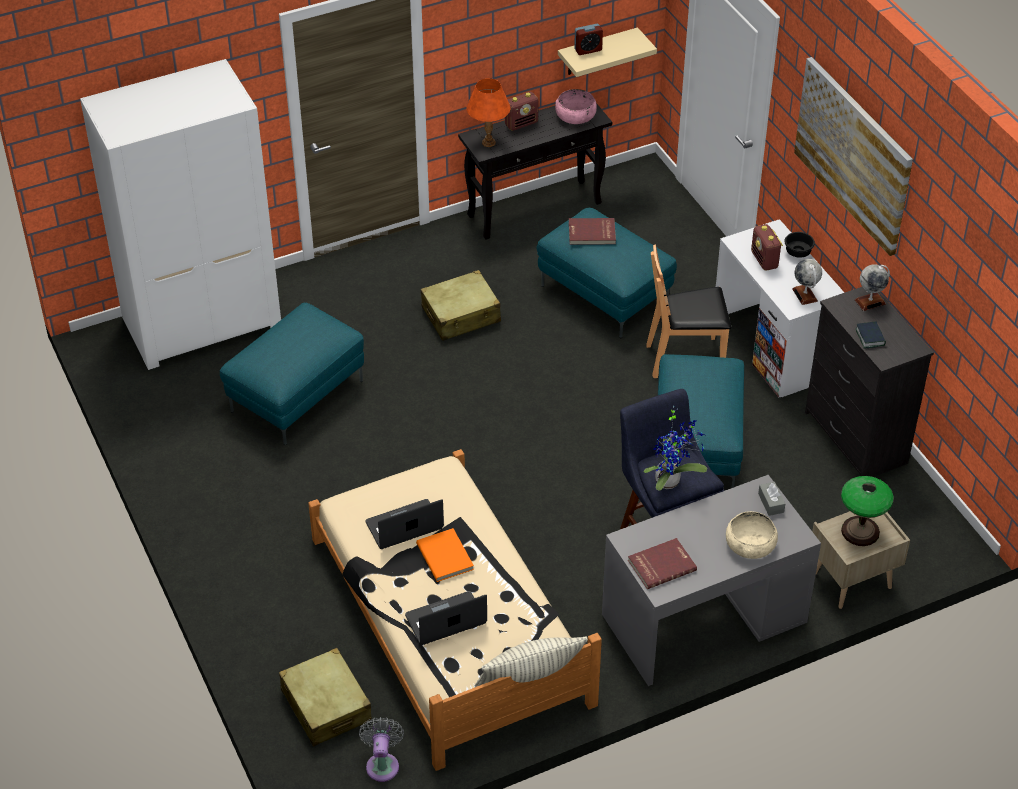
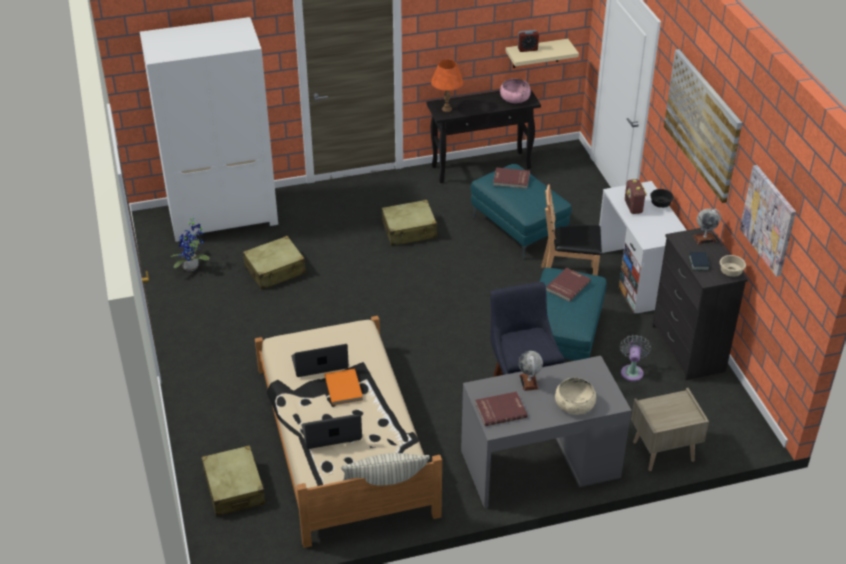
camera: 10 degrees right, 5 degrees down
(296, 395) = (275, 270): turquoise ottoman -> beige suitcase
(382, 764) = (264, 537): grey fan -> grey fan (632, 371)
(521, 124) = (474, 99): radio -> none
(671, 481) = (523, 351): potted plant -> potted plant (193, 267)
(698, 378) = (567, 285): none -> red book
(771, 503) = (598, 376): grey tissue box -> none
(805, 295) = (659, 234): globe -> globe (529, 382)
(860, 531) = (670, 410): table lamp -> none
(910, 345) = (729, 272): none -> beige bowl
(958, 281) = (768, 220): none -> picture

